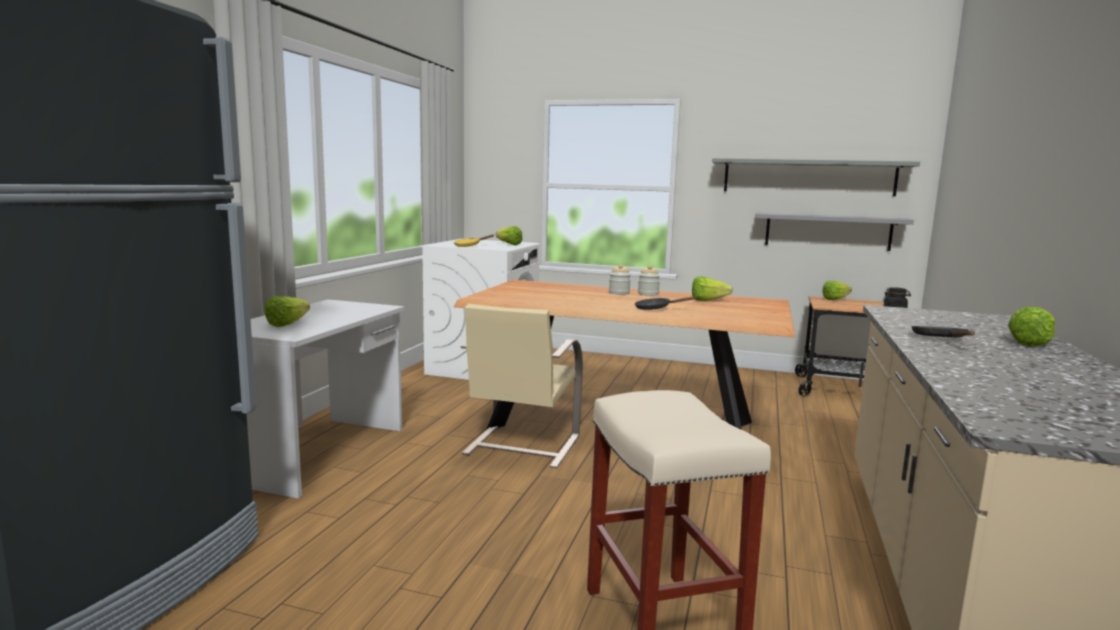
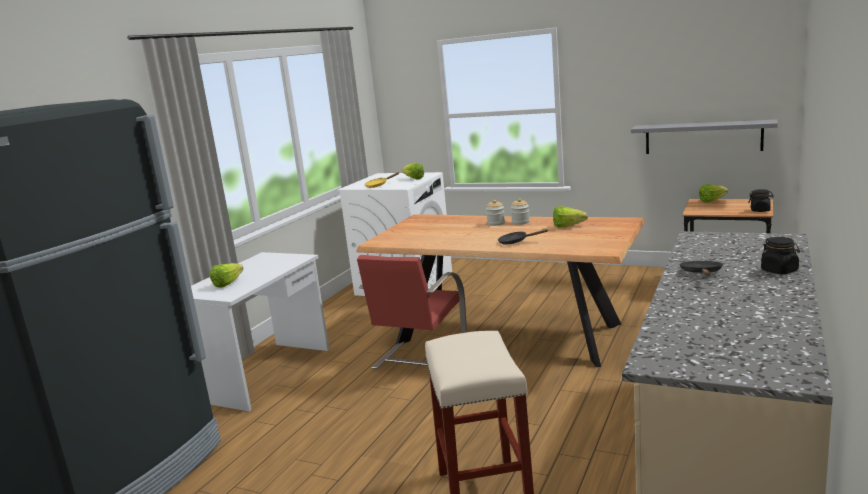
camera: 10 degrees right, 5 degrees up
(521, 446) = (419, 358): beige chair -> red chair
(808, 177) = (680, 88): grey shelf -> none
(1034, 342) = (779, 270): lettuce -> black jar

